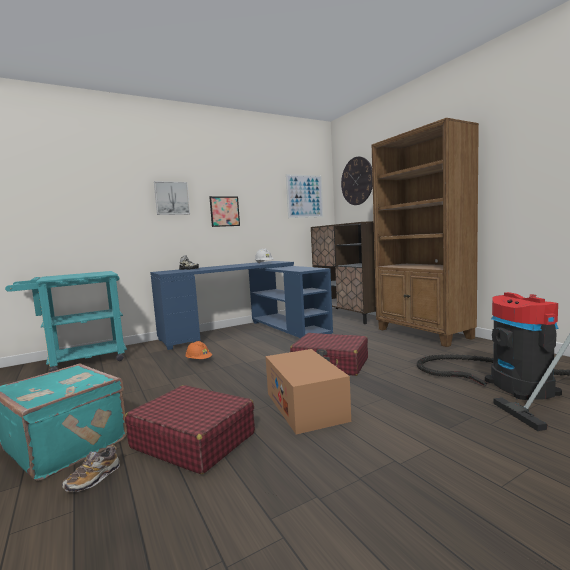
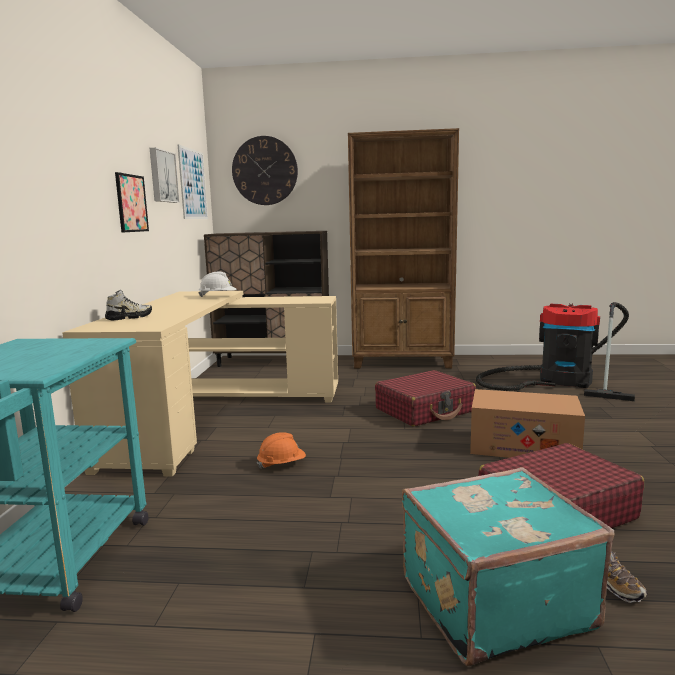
camera: 55 degrees left, 5 degrees up
(171, 198) = (74, 170): picture -> picture (162, 176)
(248, 332) = (214, 414): blue desk -> beige desk

